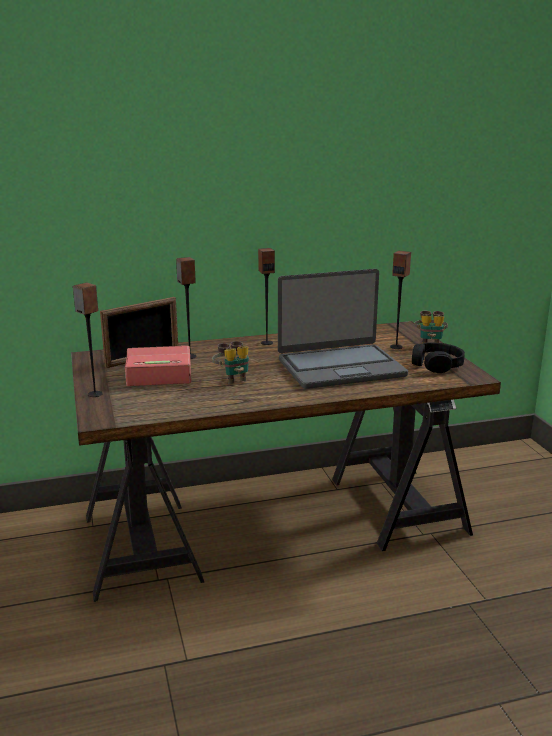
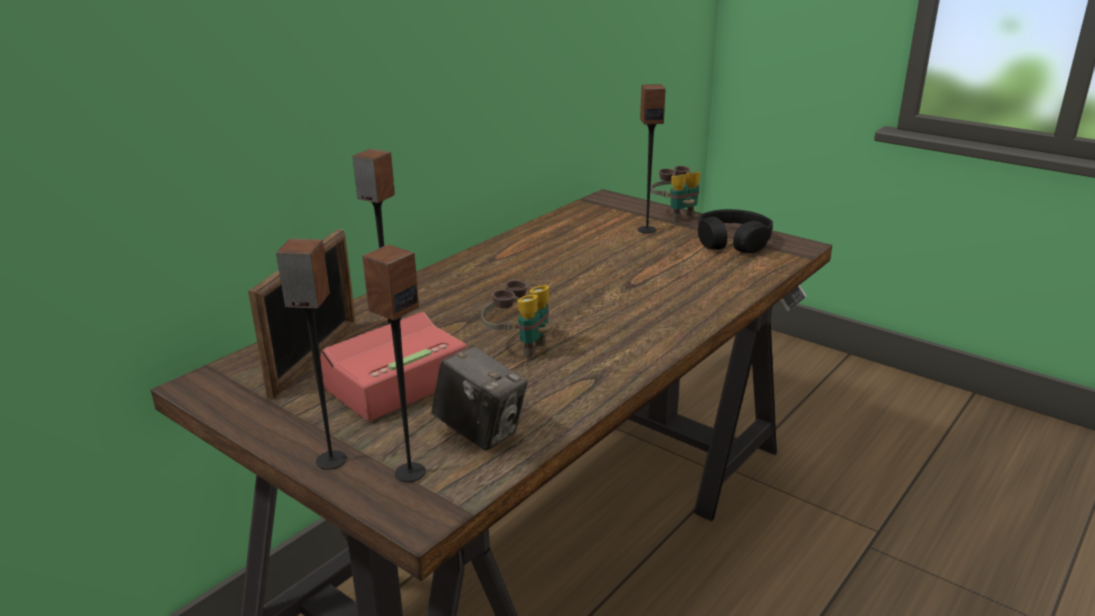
camera: 35 degrees left, 5 degrees up
(163, 403) = (480, 431): none -> camera
(266, 342) = (471, 271): speaker -> speaker (409, 472)
(340, 367) = (632, 280): laptop -> none

